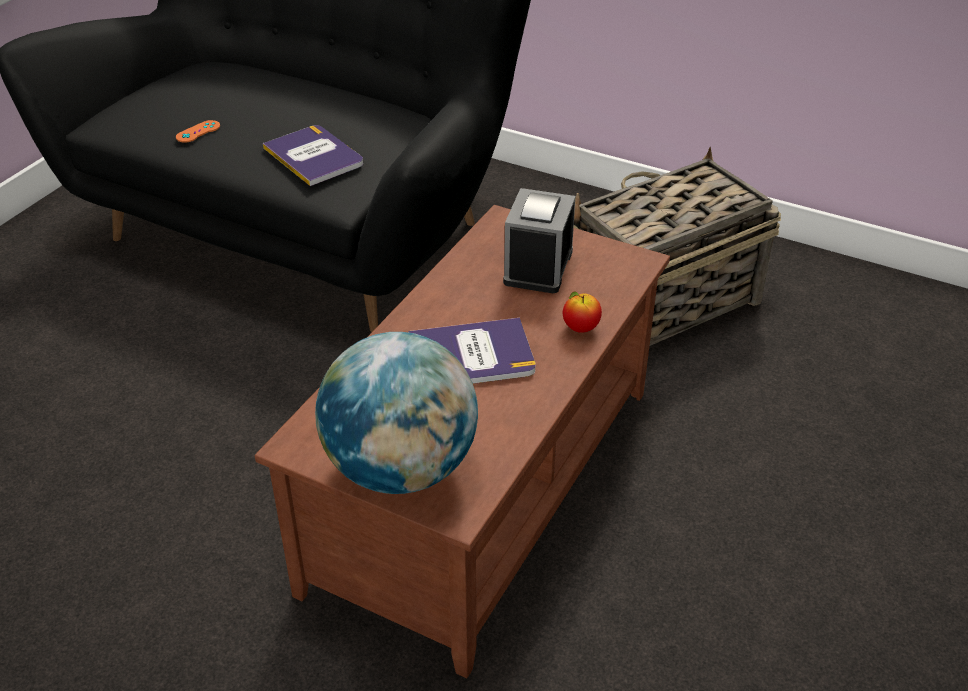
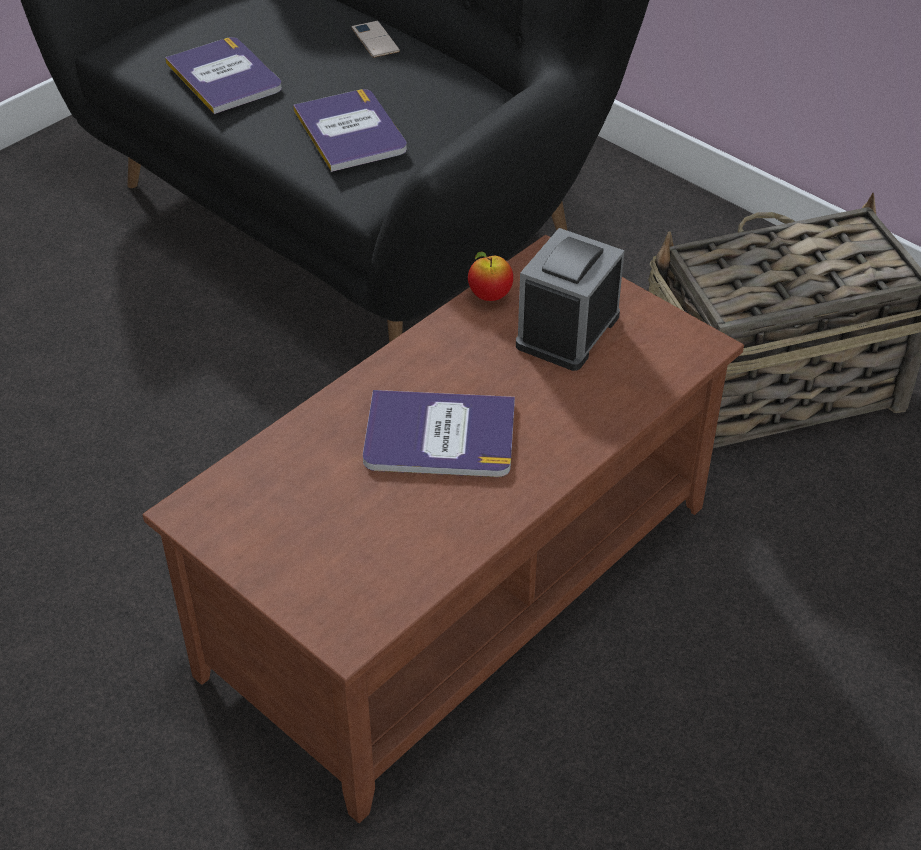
camera: 15 degrees right, 5 degrees up
(198, 132) = (225, 76): orange game controller -> book
(308, 92) = (375, 40): none -> phone
(401, 469) = (301, 566): globe -> none
(580, 328) = (588, 424): apple -> apple (490, 296)

